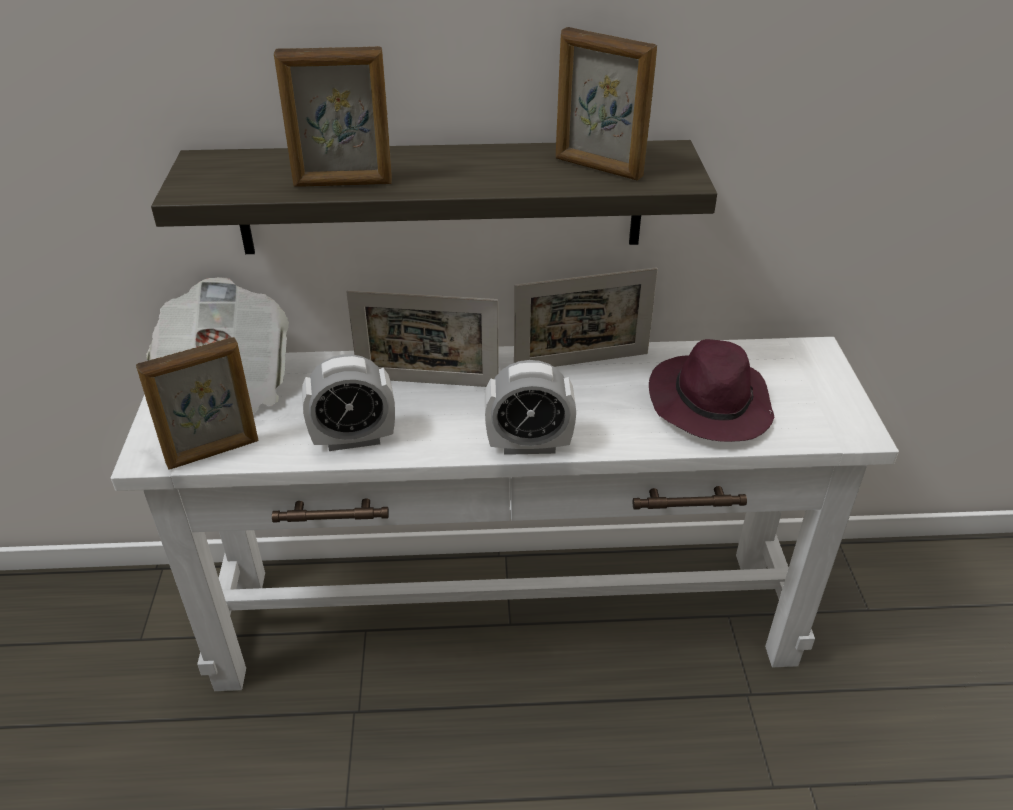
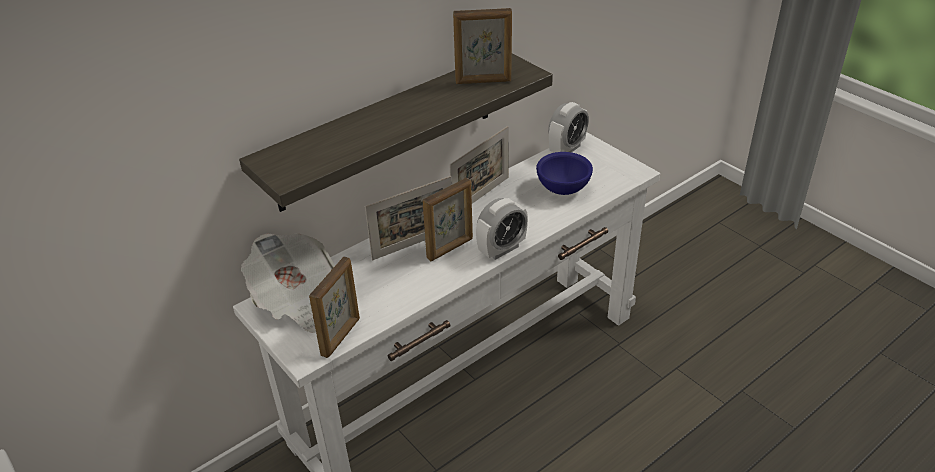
camera: 35 degrees left, 0 degrees up
(343, 183) = (368, 140): picture frame -> picture frame (450, 248)
(353, 439) = (410, 291): alarm clock -> alarm clock (567, 149)
(709, 403) = (562, 189): purple hat -> blue bowl

